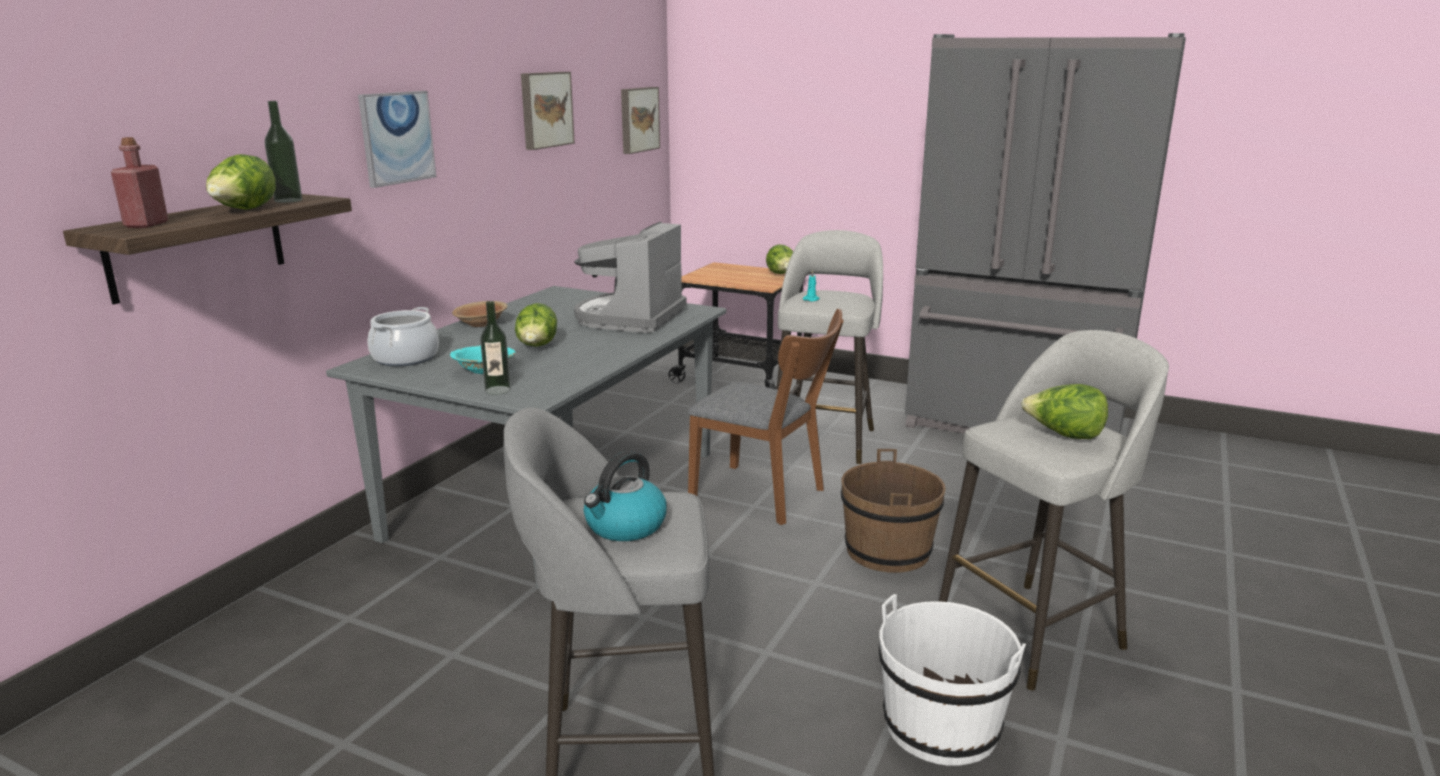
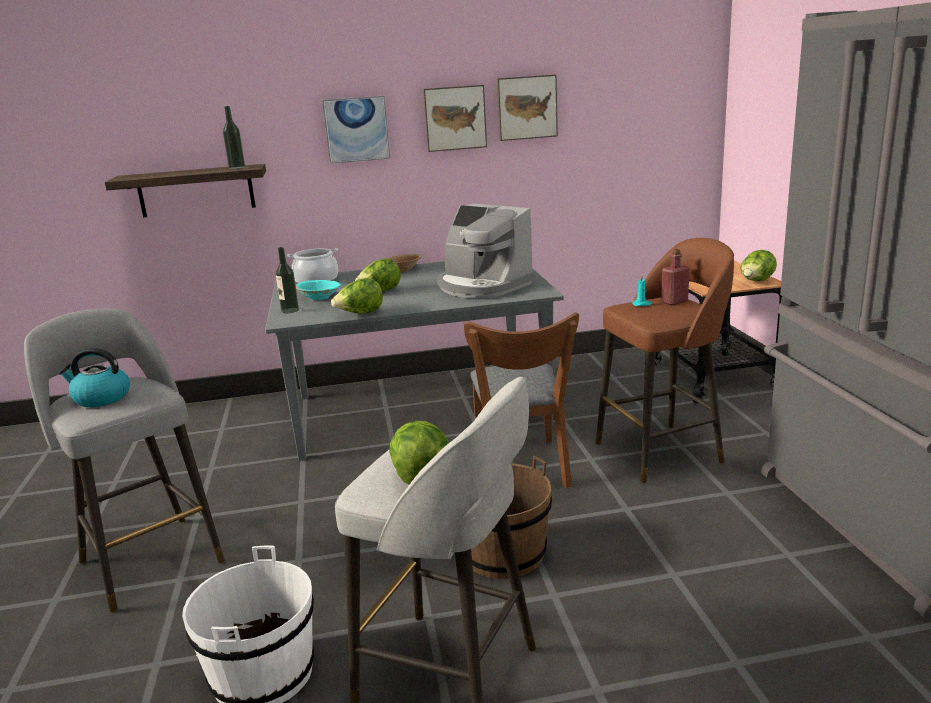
camera: 55 degrees right, 0 degrees up
(146, 224) = (141, 175): red bottle -> red bottle (674, 302)
(244, 210) = (197, 172): lettuce -> lettuce (360, 314)
(630, 318) = (482, 286): coffee machine -> coffee machine turned 120 degrees counterclockwise
(638, 119) = (667, 115): picture -> picture (454, 118)
(824, 440) = (662, 452): grey stool -> brown stool

